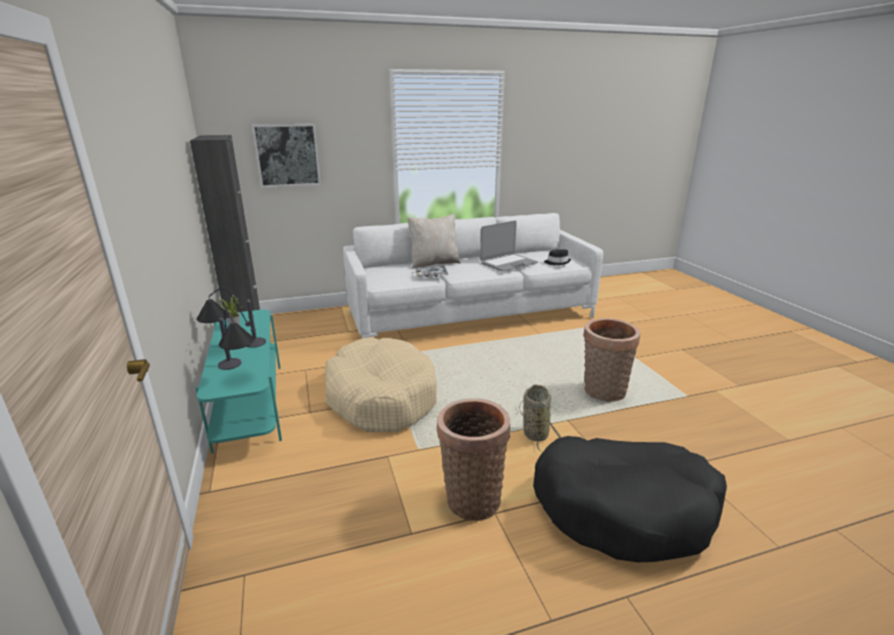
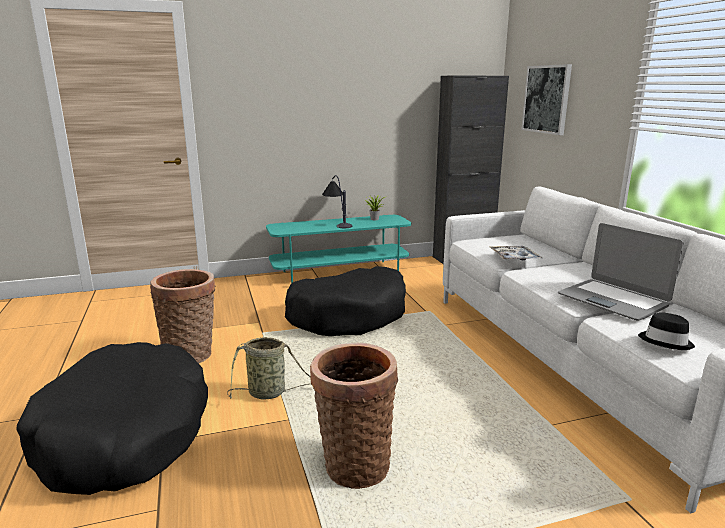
camera: 90 degrees right, 5 degrees down
(238, 372) = (297, 227): table lamp -> none
(381, 397) = (348, 315): beige dog bed -> black dog bed
(434, 263) = (568, 259): beige pillow -> none

